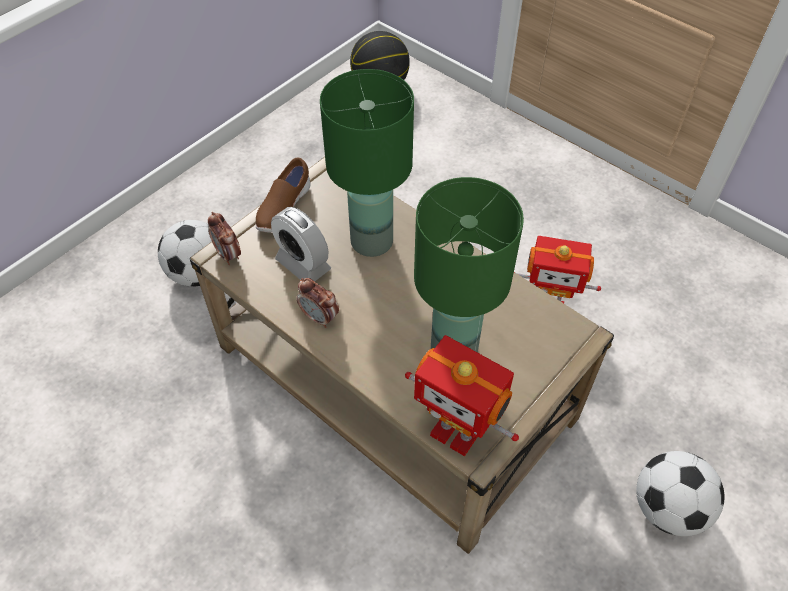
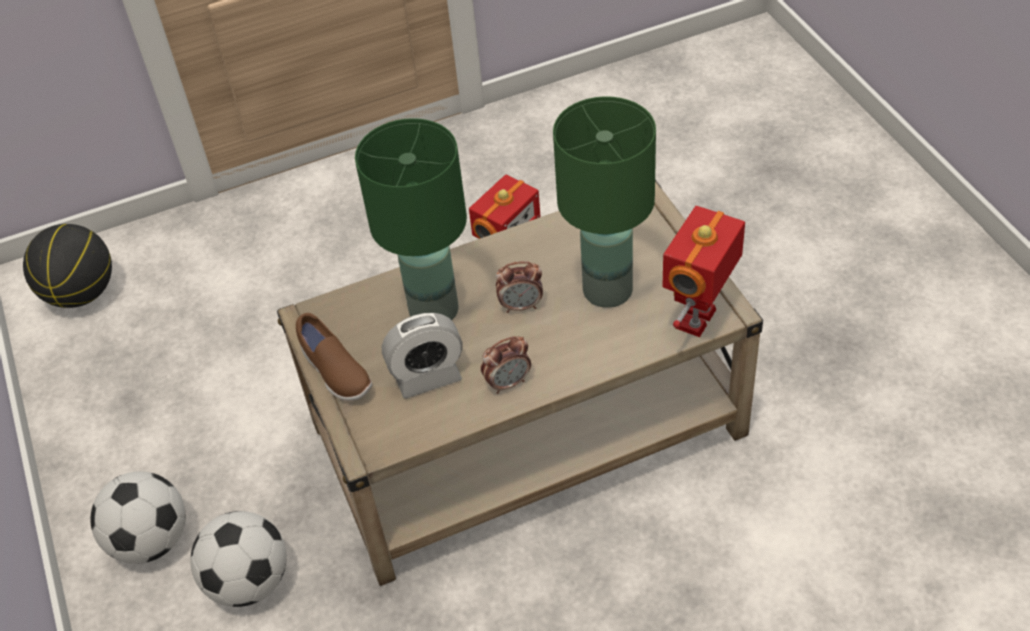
camera: 60 degrees left, 5 degrees down
(228, 255) = (370, 441): alarm clock -> alarm clock (521, 306)
(455, 433) = (699, 320): toy robot -> toy robot turned 150 degrees clockwise
(667, 508) = (769, 273): football -> football (151, 541)

